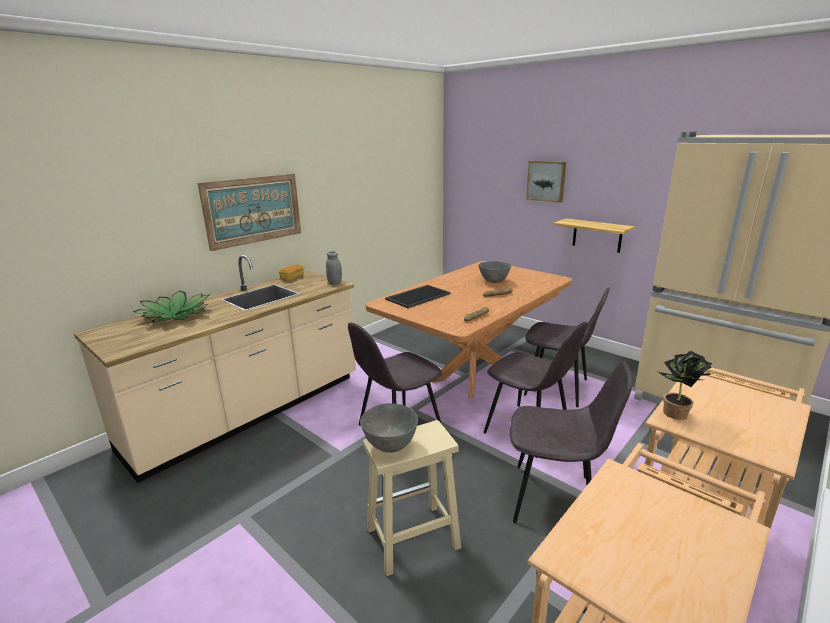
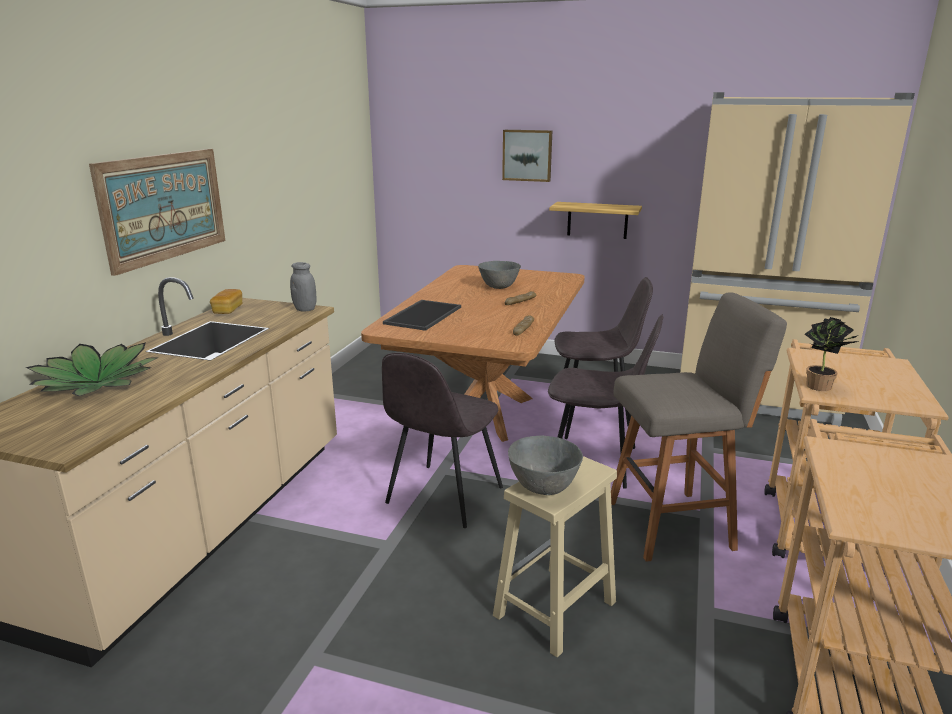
camera: 25 degrees left, 0 degrees up
(555, 499) = (674, 524): grey chair -> grey stool

